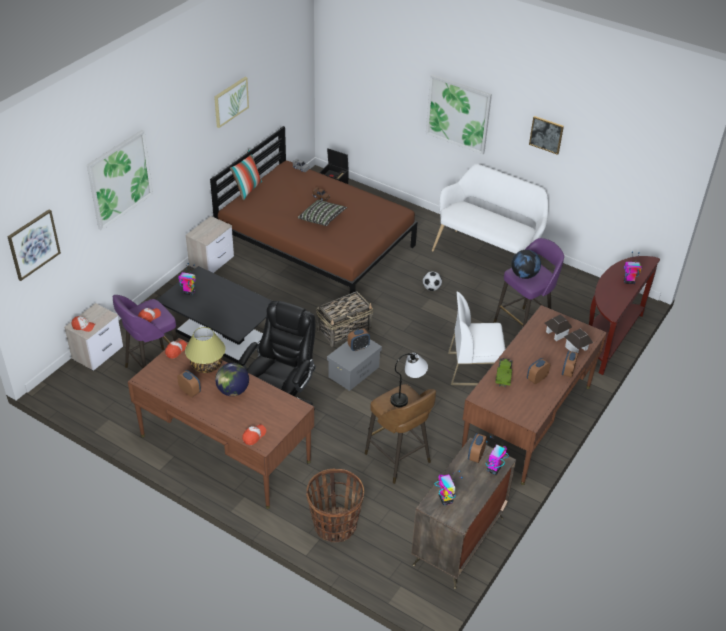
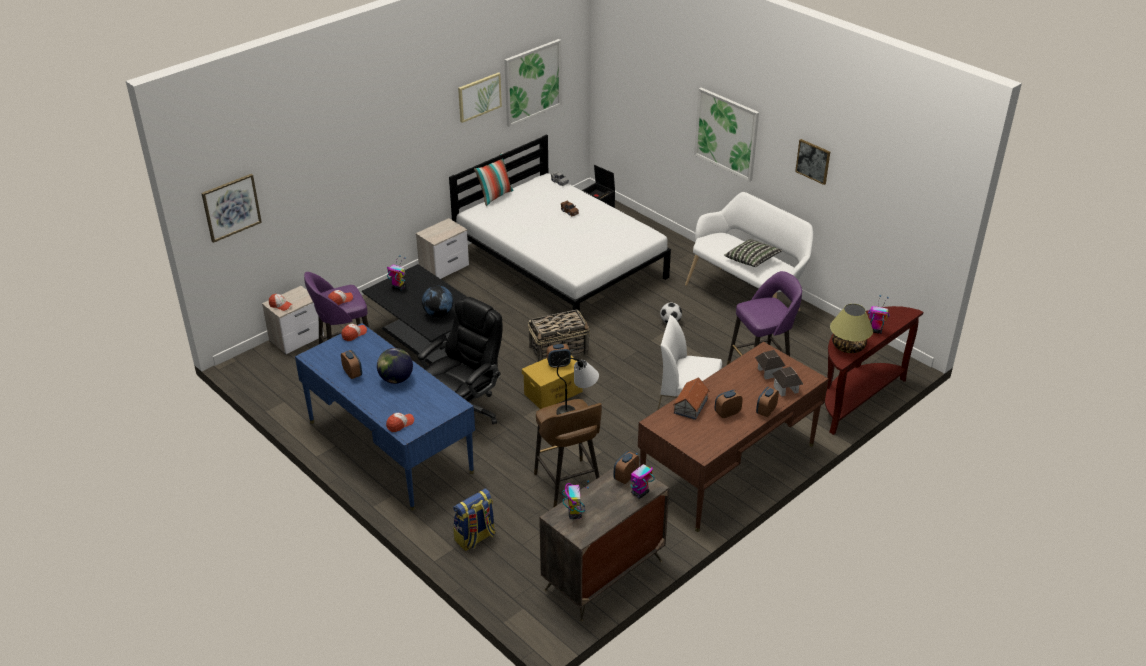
camera: 15 degrees right, 5 degrees down
(119, 179) = (337, 157): picture -> picture (532, 82)
(207, 365) = (380, 352): table lamp -> table lamp (848, 346)
(225, 449) = (389, 447): brown desk -> blue desk
(316, 245) = (560, 265): brown bed -> white bed
(322, 219) = (562, 233): pillow -> pillow (752, 260)
(334, 526) = (475, 538): basket -> backpack
(354, 371) = (553, 392): grey storage box -> yellow storage box
(503, 376) = (690, 406): toy truck -> toy house
(524, 275) = (756, 310): globe -> globe (438, 314)

